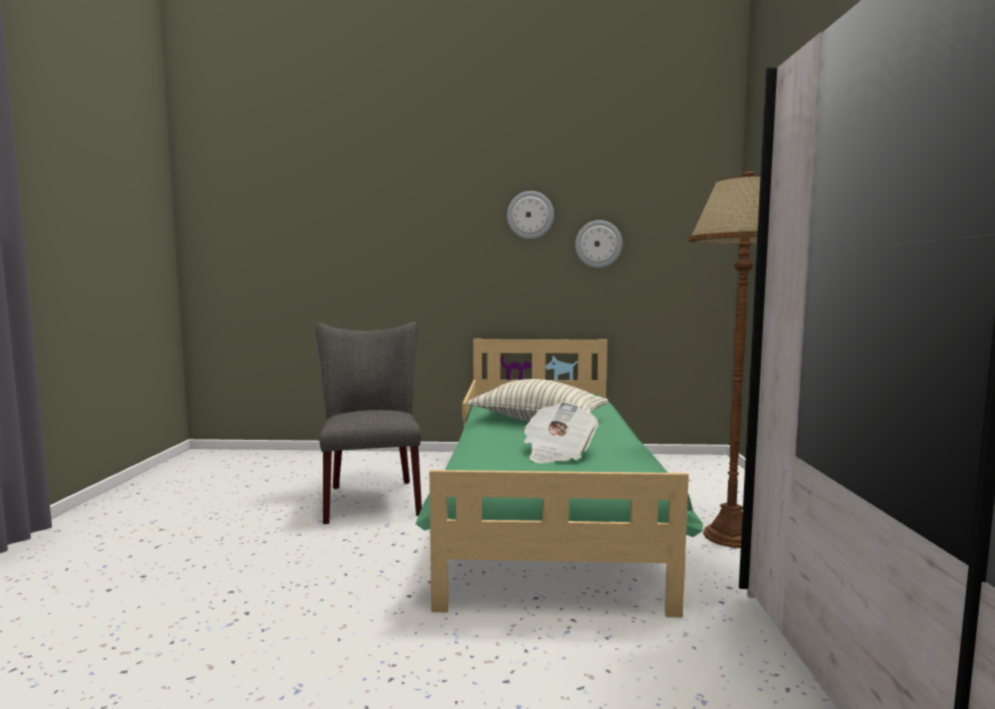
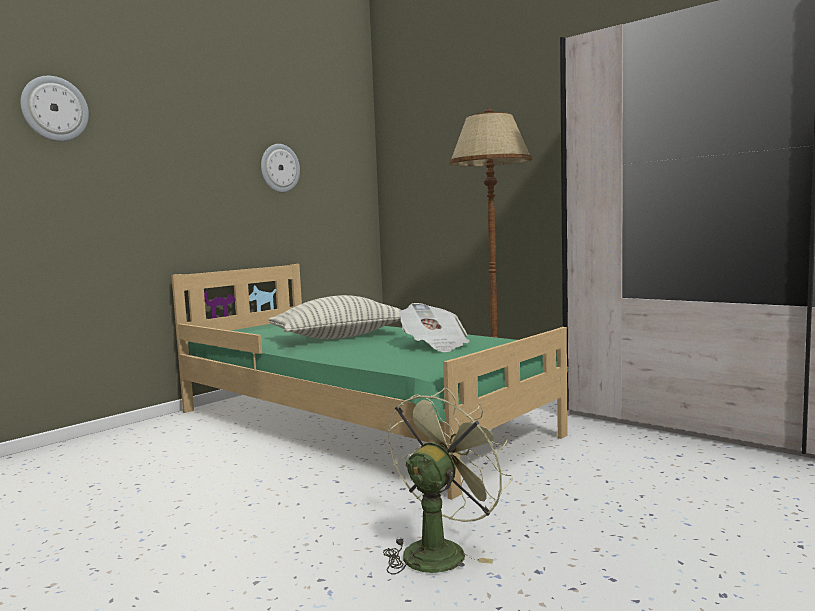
camera: 50 degrees left, 0 degrees up
(326, 644) = (440, 550): none -> green fan
(372, 497) = (177, 472): grey chair -> none
(530, 215) = (216, 132): wall clock -> wall clock (54, 109)

